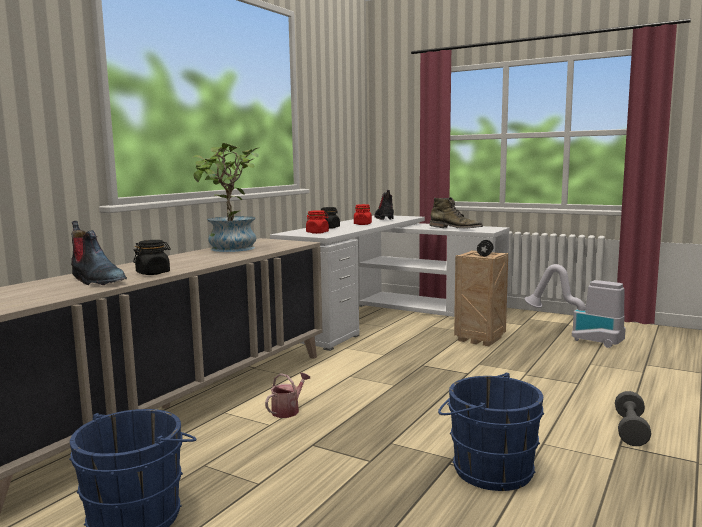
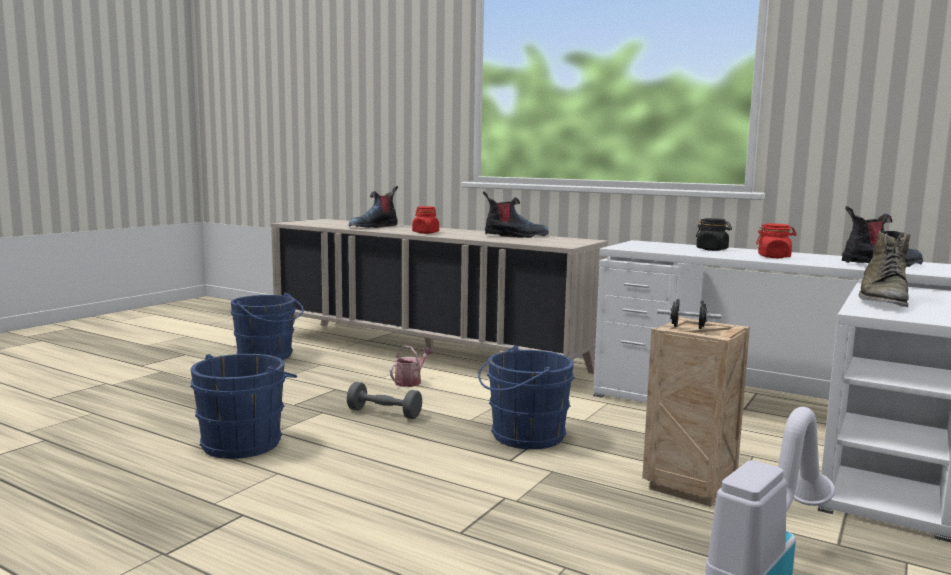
camera: 90 degrees right, 0 degrees up
(153, 273) = (394, 230): black jar -> none
(230, 249) = (515, 236): potted plant -> boot
(288, 410) = (410, 381): watering can -> watering can turned 90 degrees counterclockwise
(317, 232) = (650, 247): red jar -> red jar (425, 233)
(422, 370) = (523, 436): none -> blue bucket
(630, 430) = (276, 532): grey dumbbell -> grey dumbbell (384, 413)

